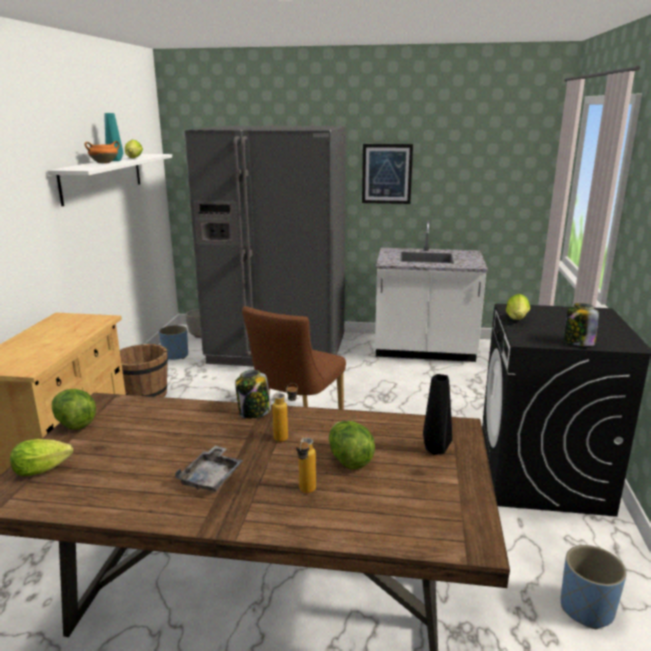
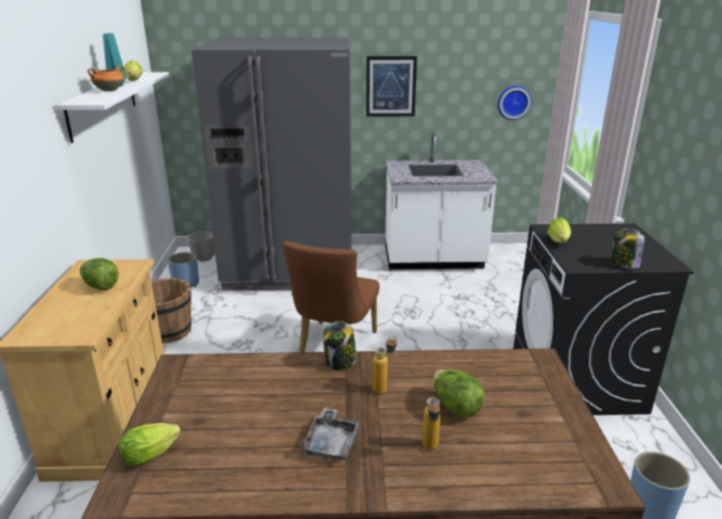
camera: 10 degrees left, 5 degrees up
(75, 423) = (159, 394): lettuce -> lettuce (100, 286)
(436, 449) = (529, 386): black vase -> none
(513, 192) = (513, 102): none -> wall clock

